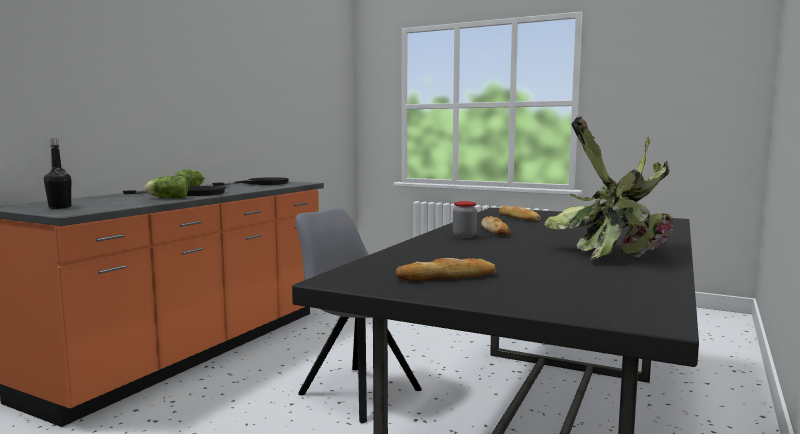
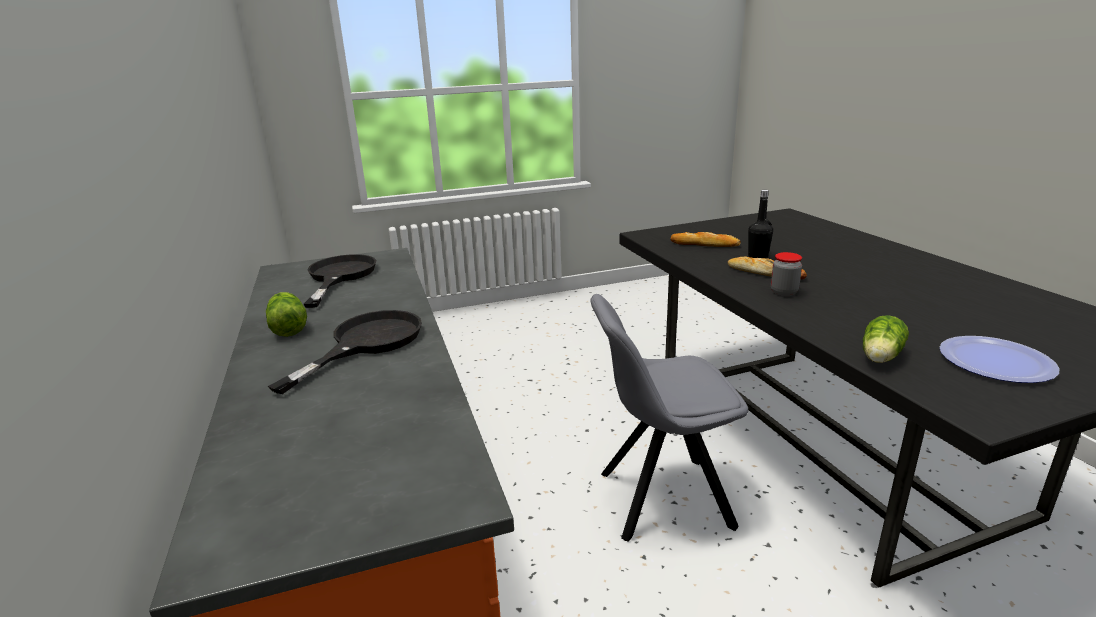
camera: 45 degrees left, 15 degrees up
(60, 207) = (355, 492): black bottle -> black bottle (757, 257)
(167, 198) = (397, 371): lettuce -> lettuce (879, 357)
(447, 277) = (995, 361): bread -> plate
(615, 253) = (925, 275): potted plant -> none

